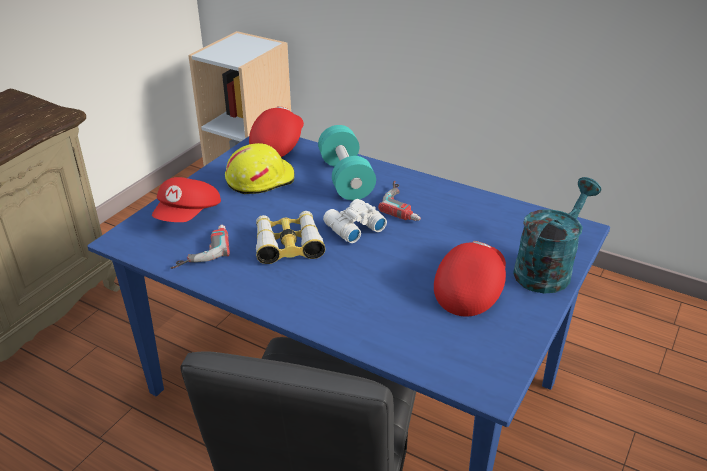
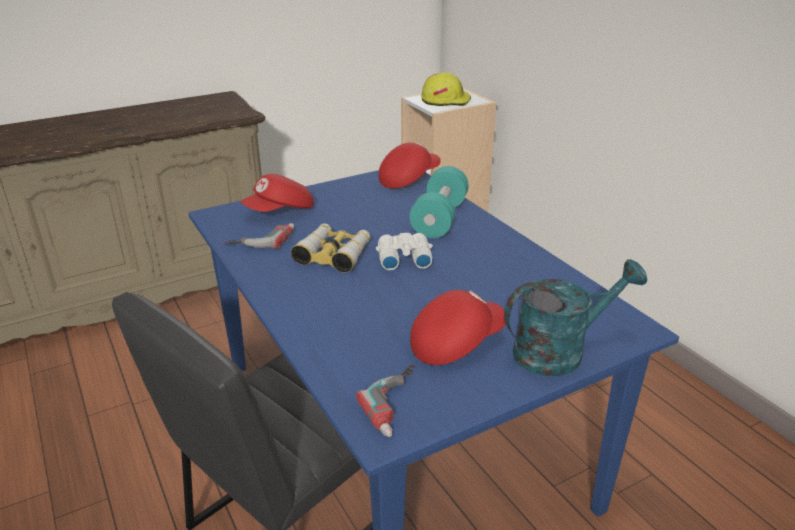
camera: 30 degrees right, 5 degrees down
(260, 179) = (365, 200): yellow hard hat -> yellow hard hat (445, 100)
(405, 205) = (472, 254): power drill -> power drill (400, 405)

